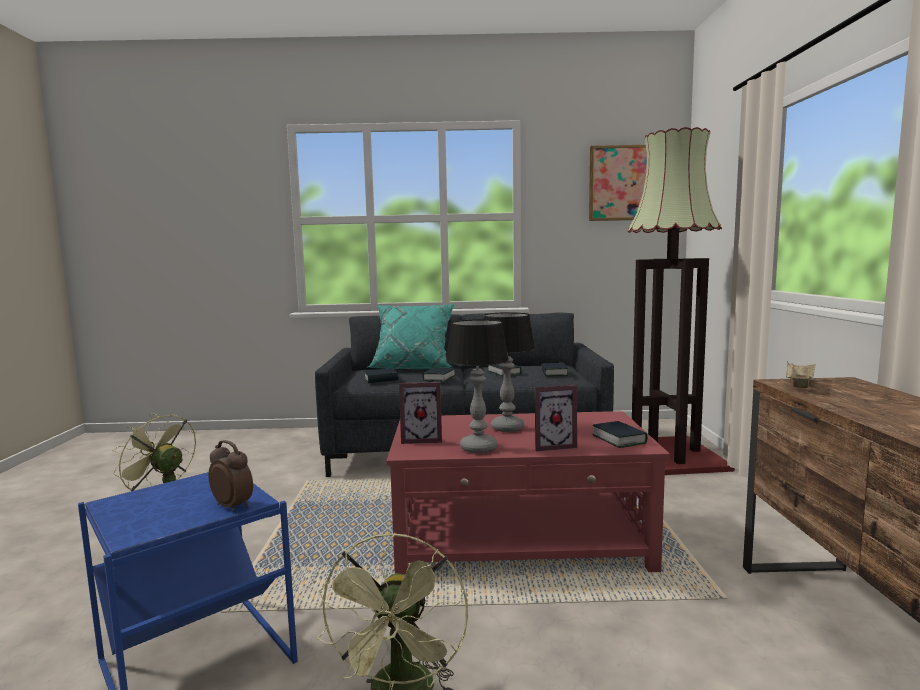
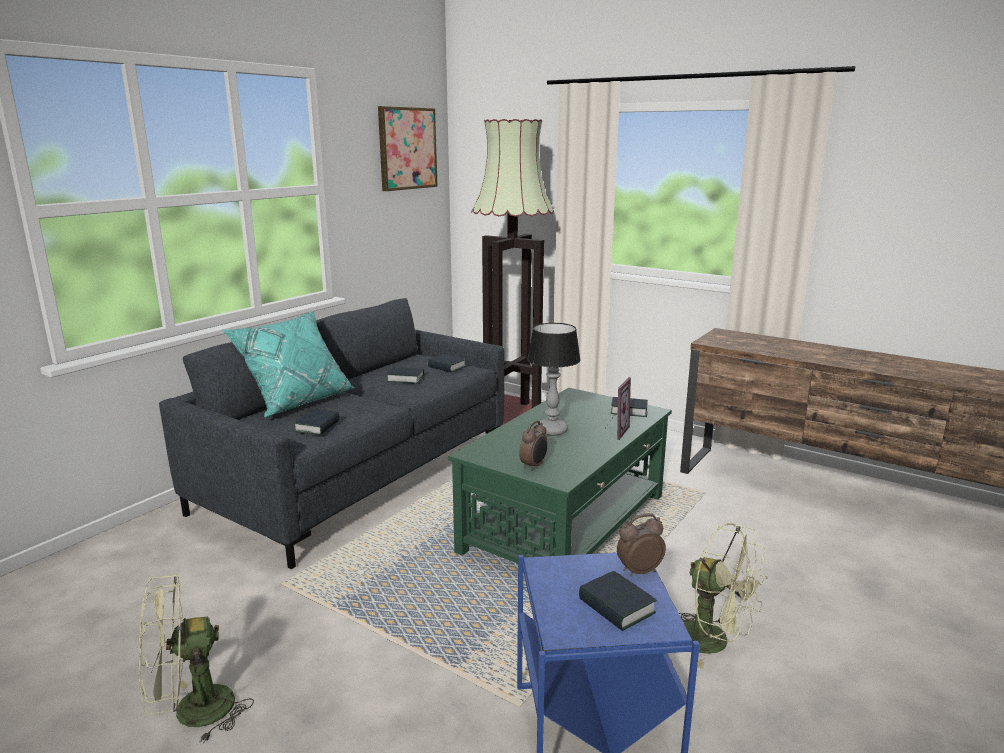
camera: 55 degrees left, 10 degrees up
(422, 439) = (534, 466): picture frame -> alarm clock
(439, 378) = (370, 404): book -> book (616, 607)
(477, 448) = (585, 454): table lamp -> none
(521, 540) = (566, 522): red coffee table -> green coffee table
(799, 385) = (719, 341): beige tray -> none

